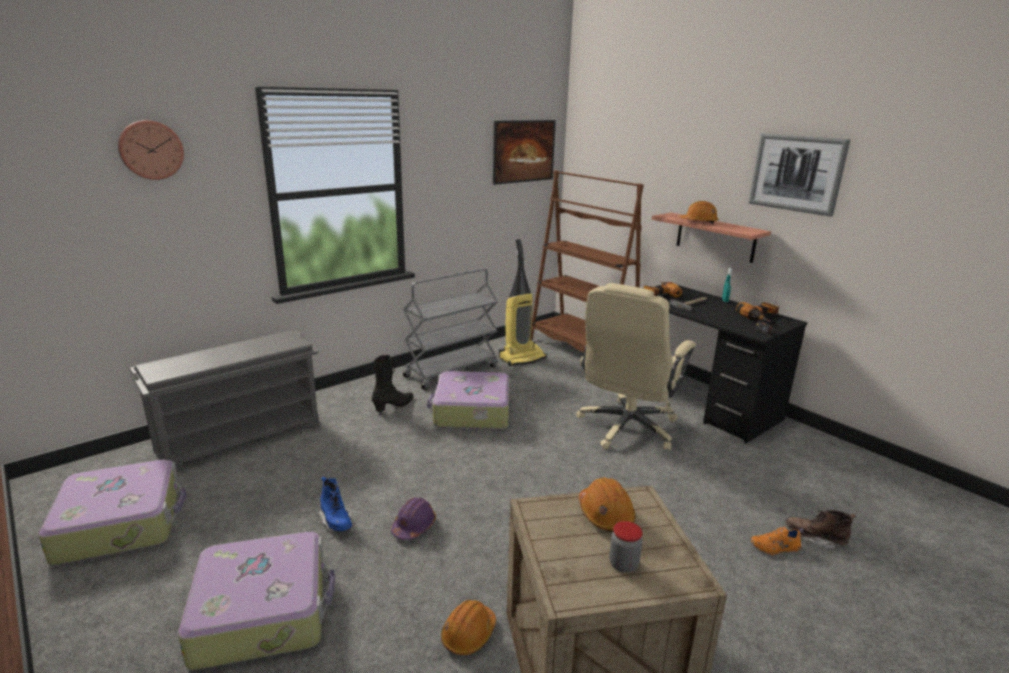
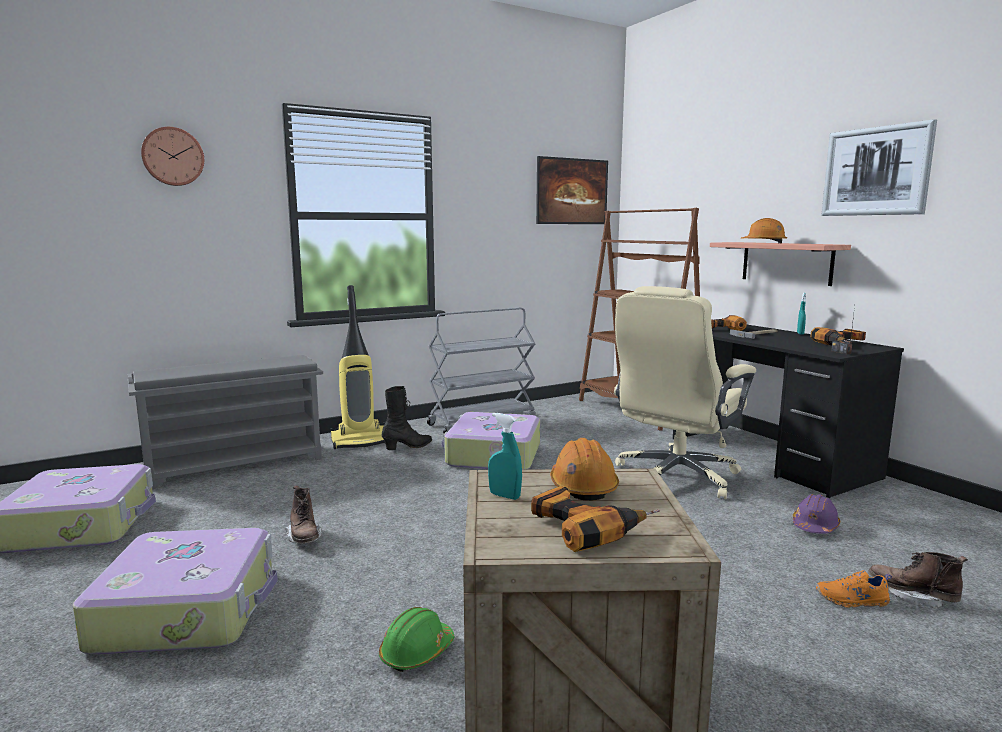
camera: 10 degrees right, 10 degrees down
(336, 521) = (304, 538): blue boot -> brown boot
(414, 526) = (390, 547): purple hard hat -> purple hard hat (815, 526)
(468, 634) = (416, 652): orange hard hat -> green hard hat
(522, 358) = (566, 415): vacuum cleaner -> vacuum cleaner (361, 441)
(550, 532) = (504, 496): none -> turquoise spray bottle
(623, 564) = (587, 527): jar -> power drill

